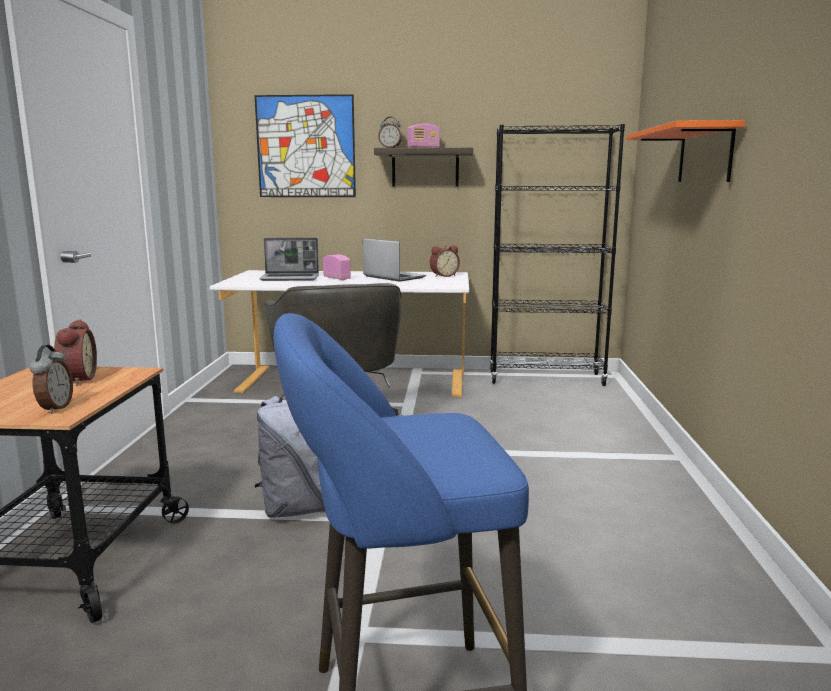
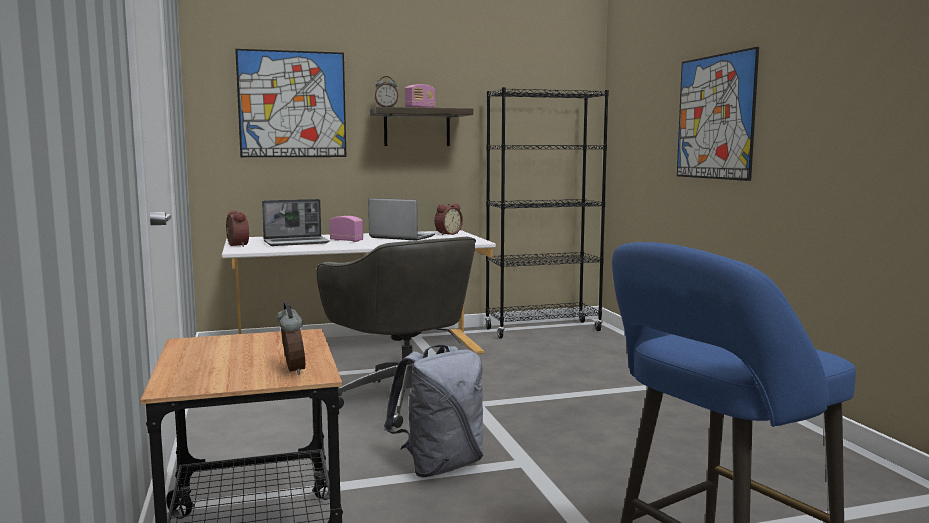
camera: 20 degrees left, 5 degrees down
(75, 380) = (252, 346): alarm clock -> alarm clock (236, 245)
(705, 155) = (715, 117): orange shelf -> picture

